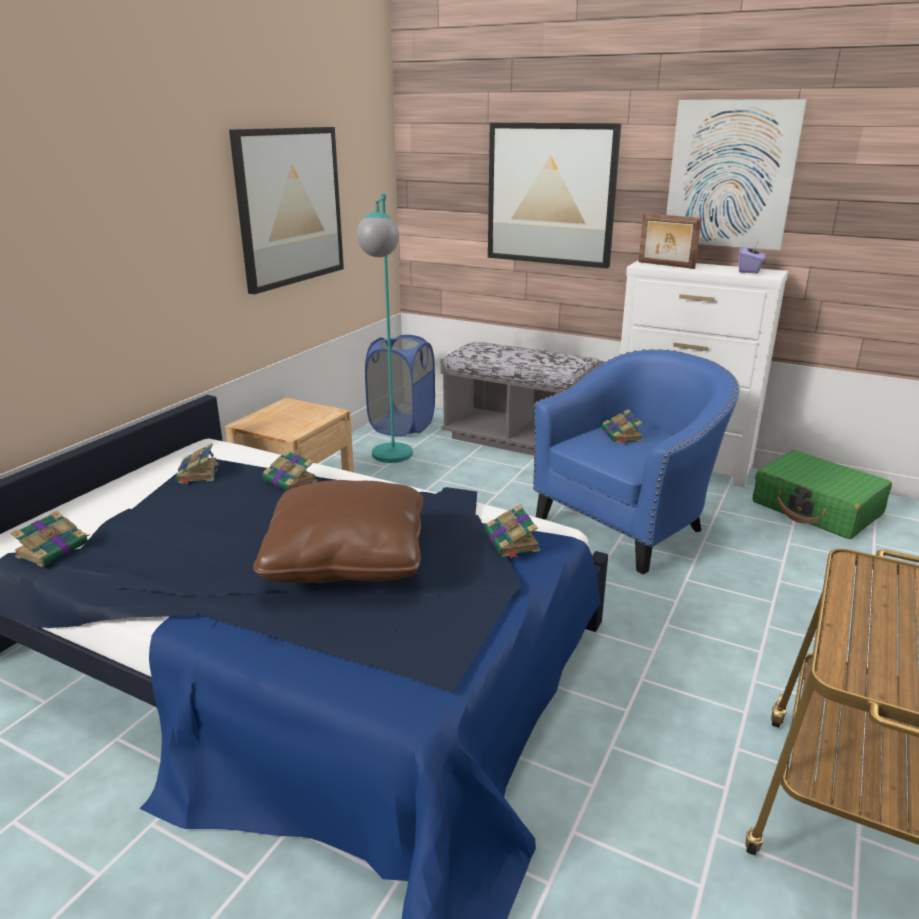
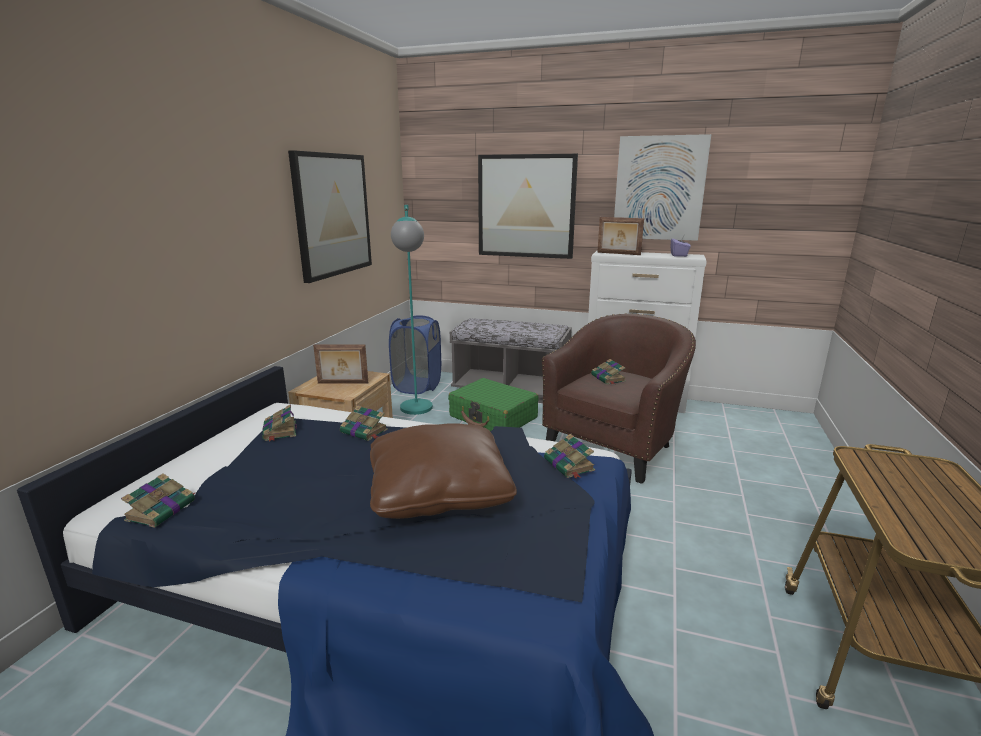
camera: 10 degrees left, 5 degrees down
(290, 419) = (342, 383): none -> picture frame
(628, 524) = (615, 446): blue armchair -> brown armchair
(816, 508) = (740, 424): green suitcase -> green suitcase (493, 417)

